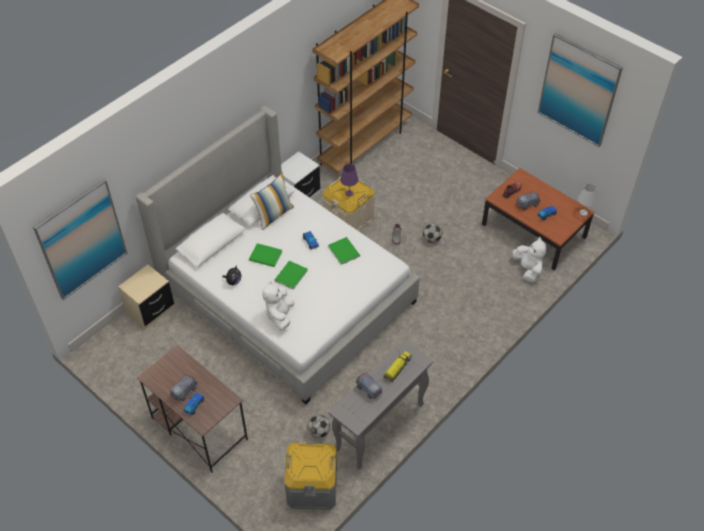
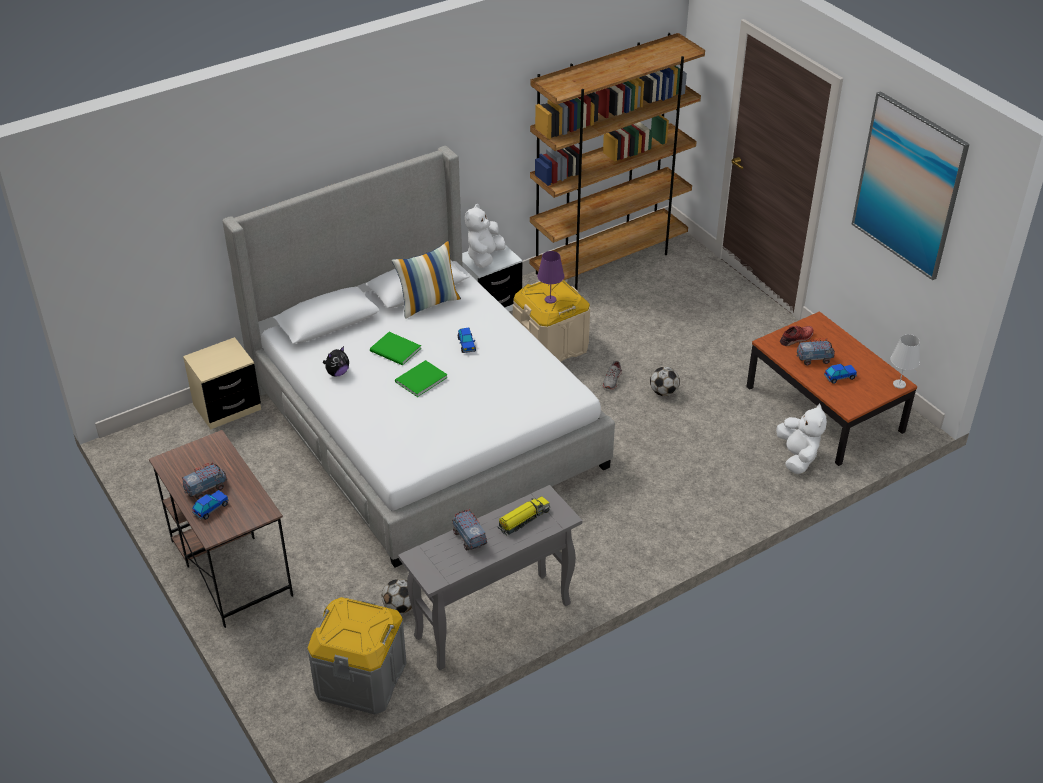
camera: 15 degrees right, 10 degrees down
(82, 239) = (132, 261): picture -> none
(280, 315) = (385, 425): white plush toy -> white plush toy (484, 257)
(344, 250) = (510, 363): green book -> none

